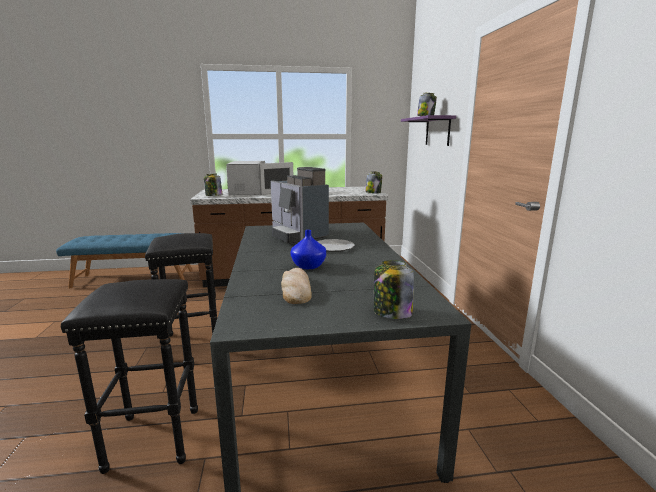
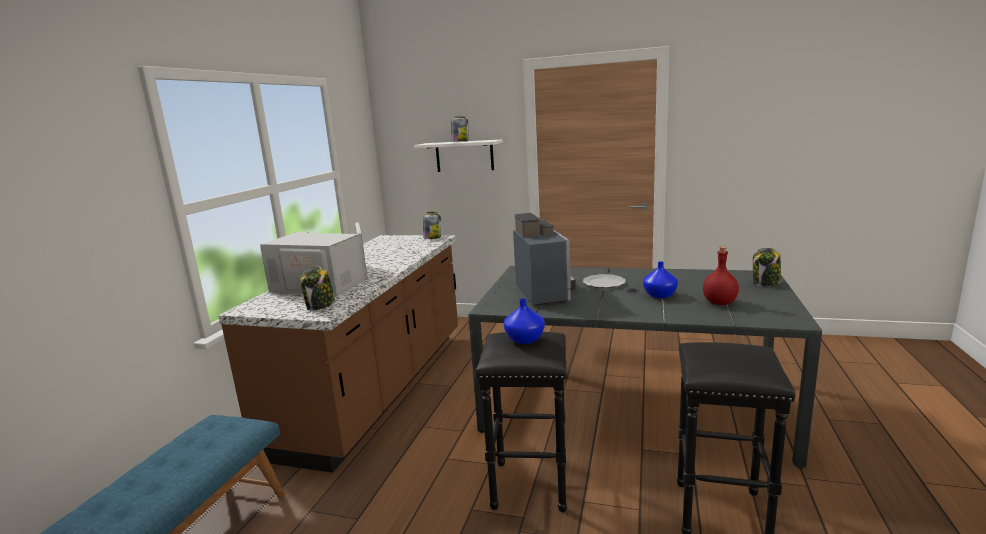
camera: 65 degrees left, 0 degrees up
(181, 236) = (525, 339): none -> blue vase
(295, 289) = (719, 302): bread -> red bottle
(297, 235) = (545, 292): coffee machine -> coffee machine turned 90 degrees counterclockwise
(437, 131) = (464, 156): purple shelf -> white shelf

